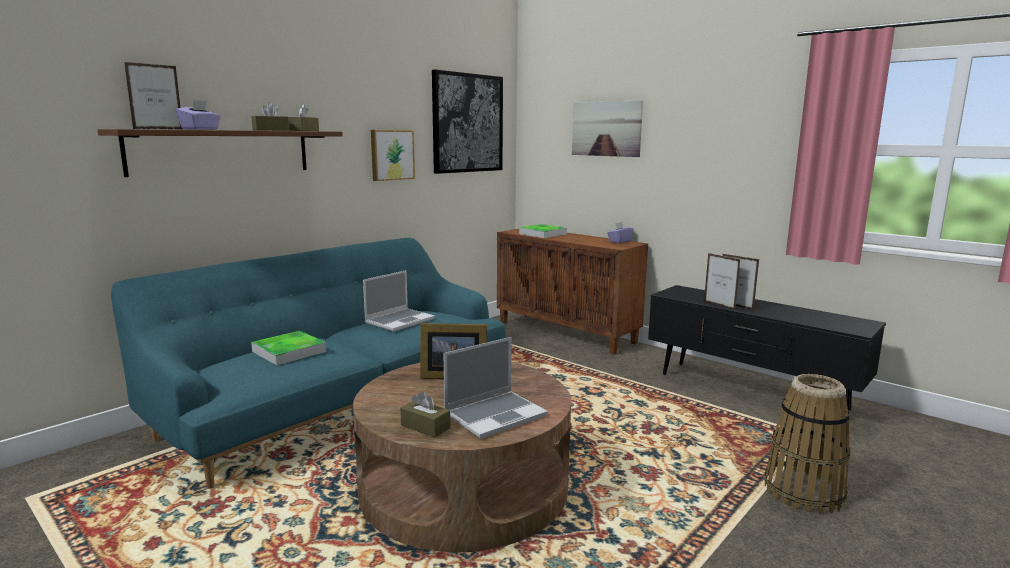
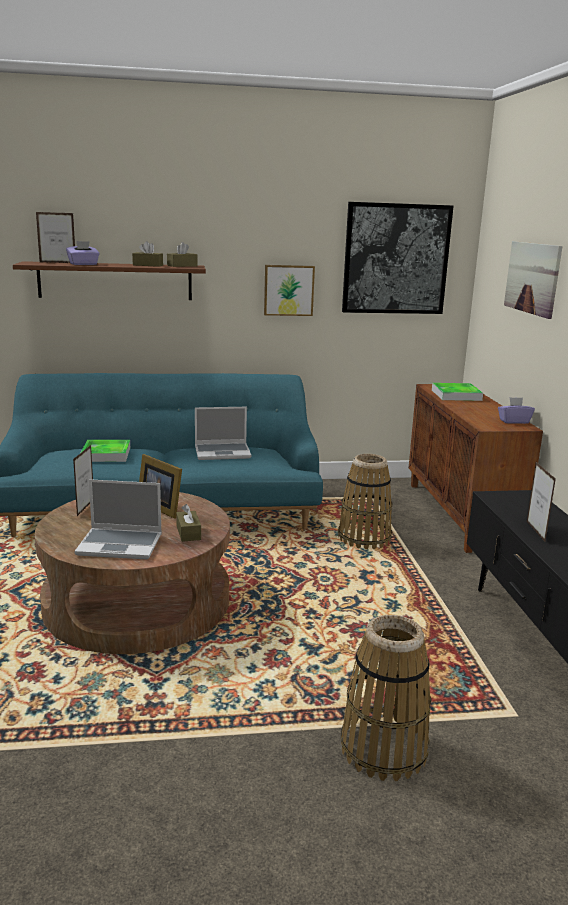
camera: 40 degrees right, 5 degrees up
(425, 427) = (67, 534): brown tissue box -> brown tissue box (188, 533)
(538, 367) = (364, 538): none -> basket
(719, 305) = (516, 525): picture frame -> picture frame (85, 508)

